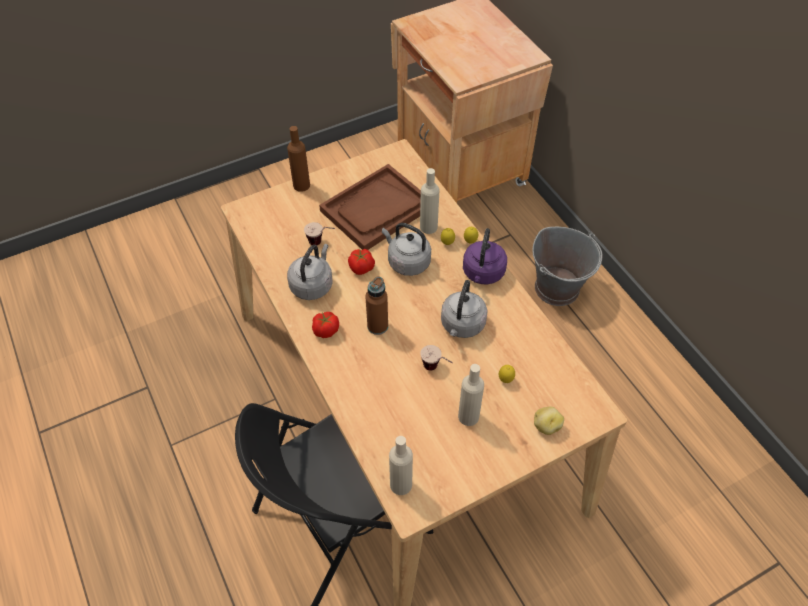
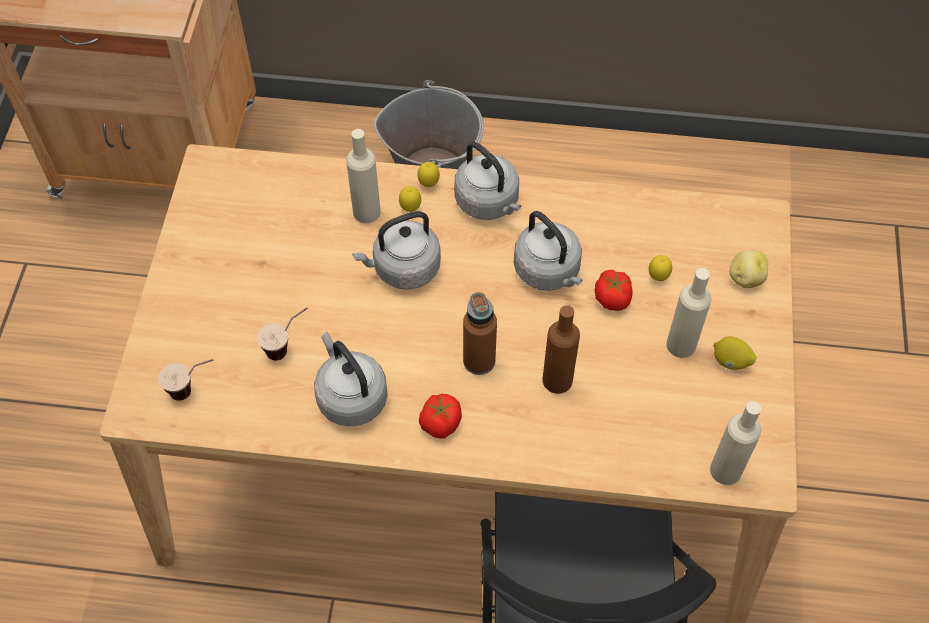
camera: 55 degrees left, 5 degrees up
(301, 185) = (158, 311): brown bottle -> brown bottle (557, 380)
(362, 268) = (371, 324): tomato -> tomato (612, 299)
(376, 209) = (285, 249): brown tray -> none
(436, 370) = (593, 337): cup -> cup (193, 389)
(478, 448) = (730, 361): none -> lemon
(483, 274) = (489, 203): purple kettle -> grey kettle

